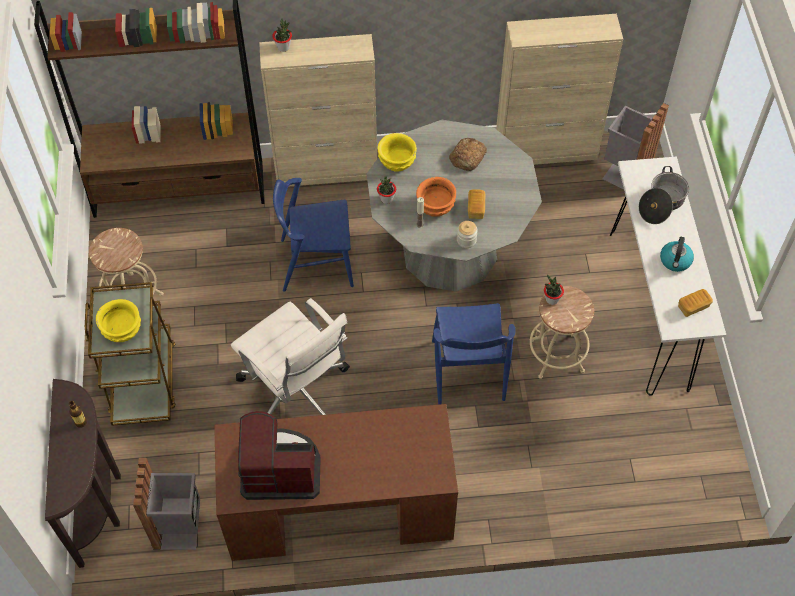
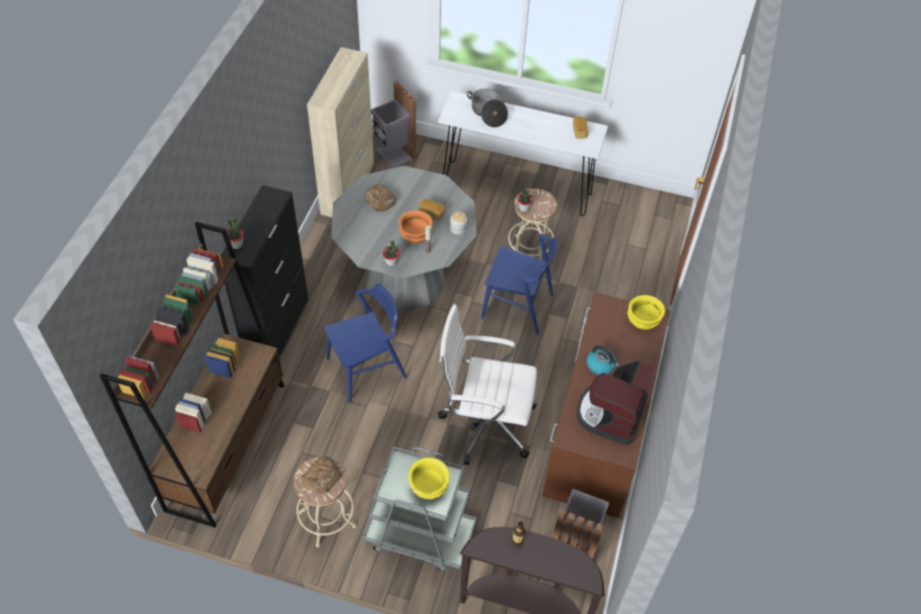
camera: 70 degrees left, 5 degrees down
(118, 249) = (321, 477): none -> bread
(143, 380) = (419, 535): brown cart -> grey cart
(296, 392) = (485, 423): white office chair -> white office chair turned 150 degrees counterclockwise
(316, 262) = (367, 368): blue chair -> blue chair turned 135 degrees counterclockwise
(327, 171) = (278, 329): beige cabinet -> black cabinet
(396, 161) = (357, 243): yellow bowl -> yellow bowl (642, 320)
(675, 261) = (539, 125): kettle -> kettle (601, 365)

